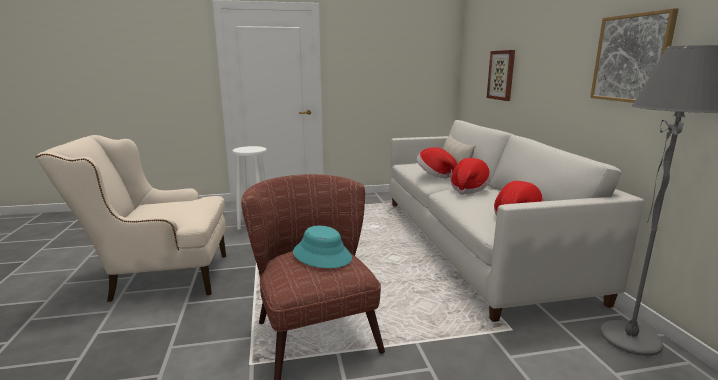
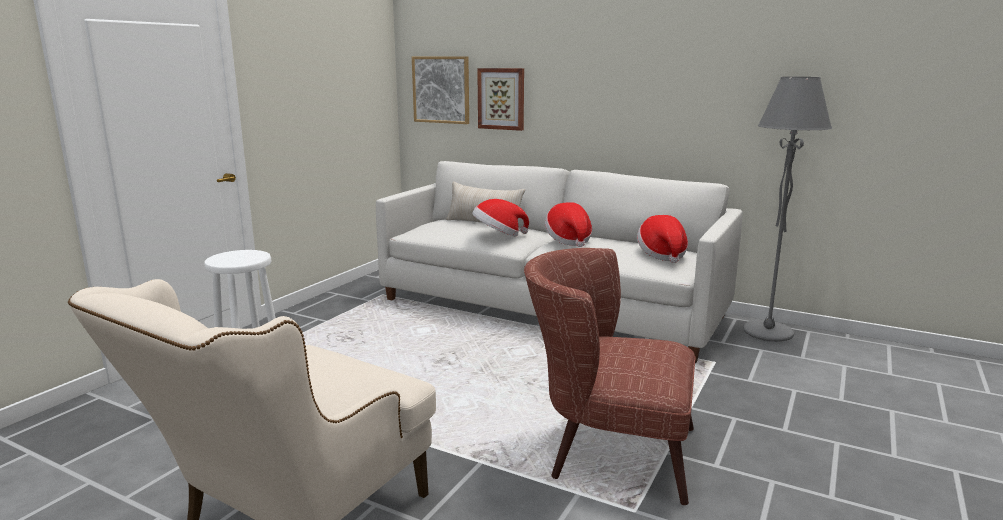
camera: 50 degrees left, 0 degrees up
(322, 255) = (627, 345): turquoise hat -> none
(631, 58) = (704, 83): picture -> picture (441, 90)

